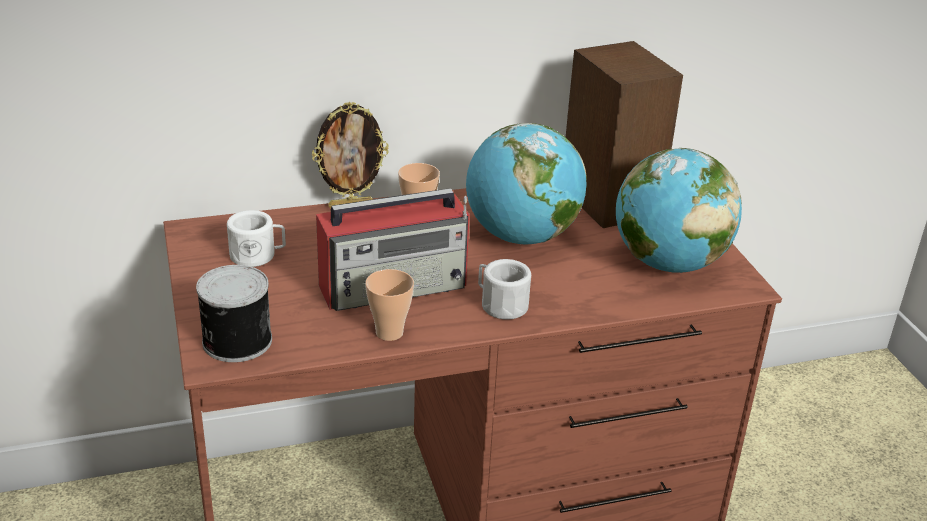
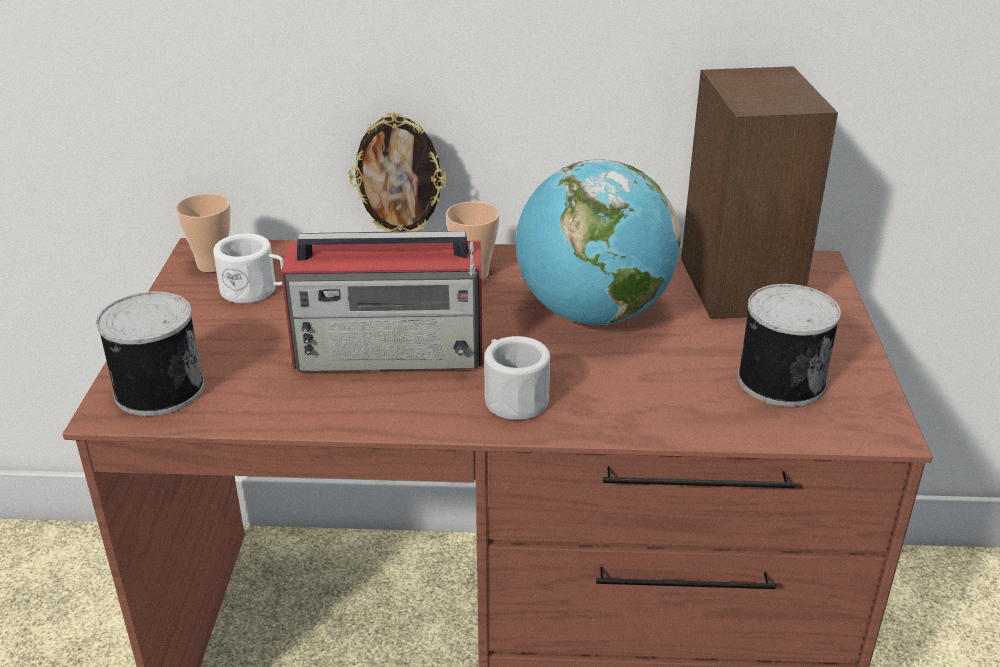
camera: 20 degrees right, 0 degrees up
(389, 332) = (346, 410): cup -> cup (212, 265)
(668, 263) = (779, 379): globe -> can

